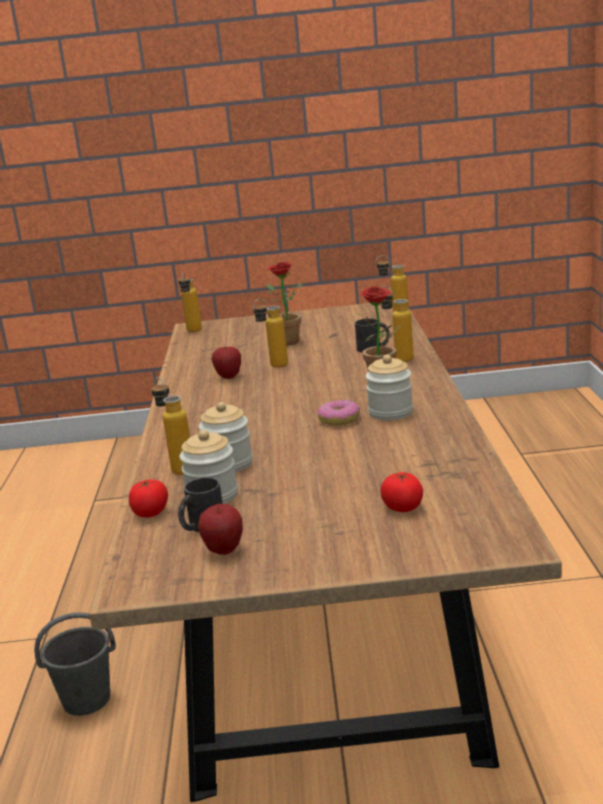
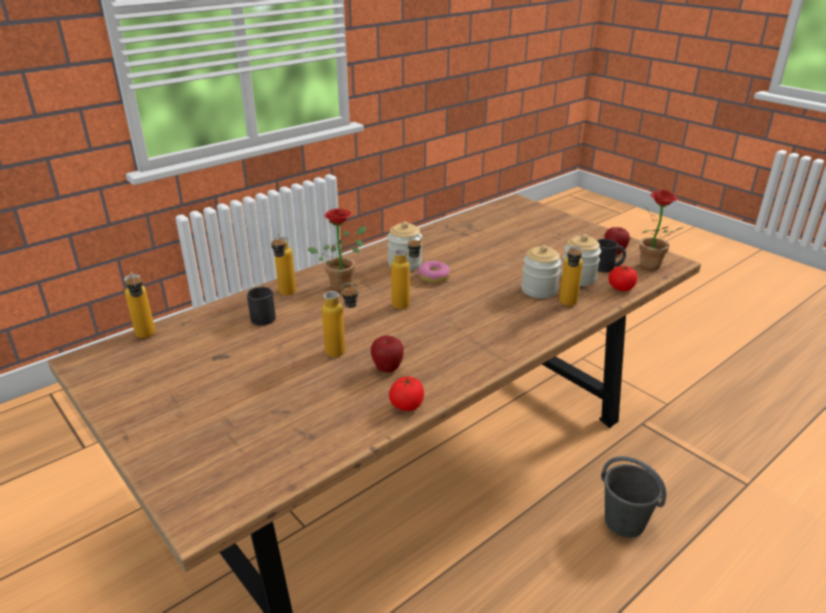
camera: 130 degrees left, 10 degrees up
(193, 332) = (231, 498): bottle -> bottle (407, 303)
(285, 341) = (254, 381): potted plant -> potted plant (651, 268)
(403, 507) = (517, 227): tomato -> tomato (407, 405)

